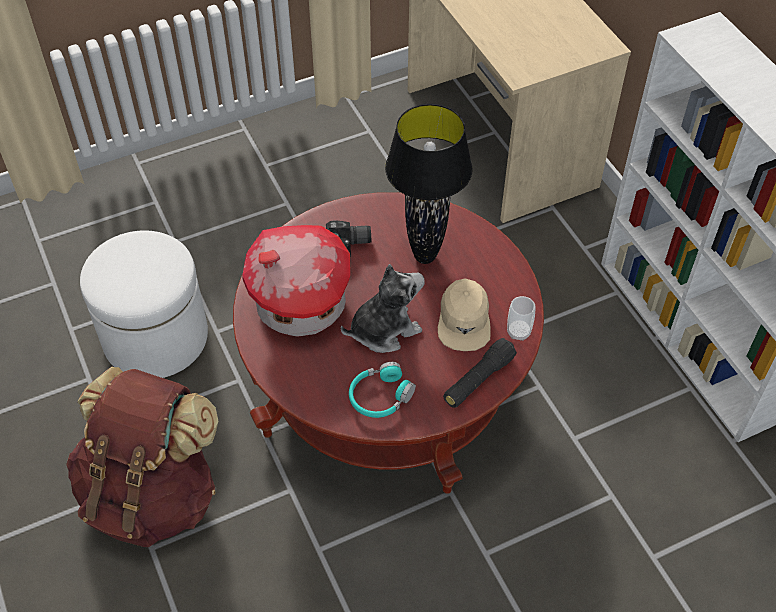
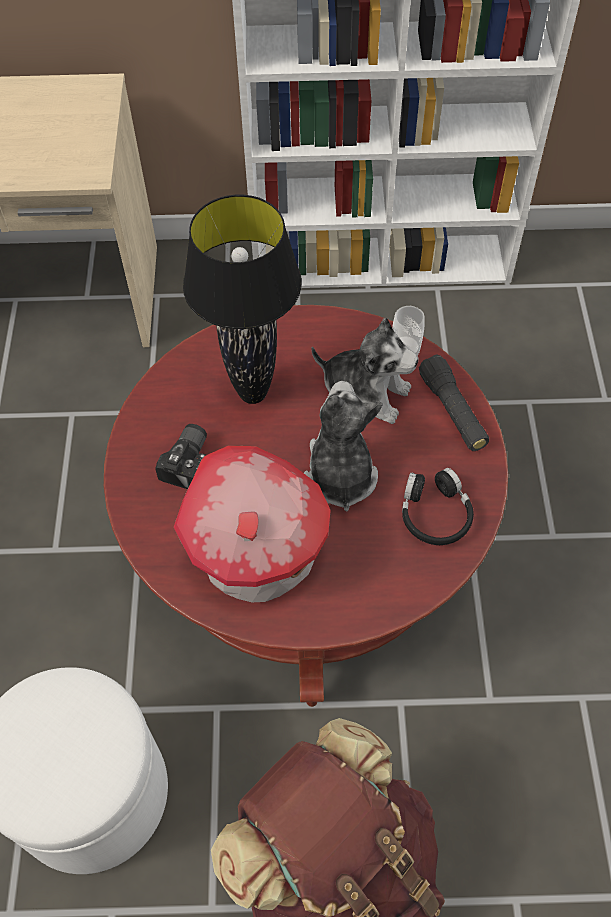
camera: 65 degrees left, 5 degrees up
(380, 396) = (434, 514): turquoise headphones -> black headphones
(464, 320) = (365, 393): beige cap -> plush toy

